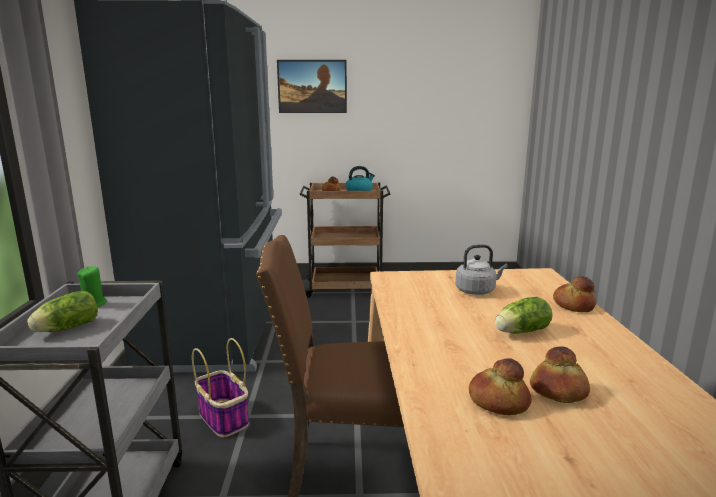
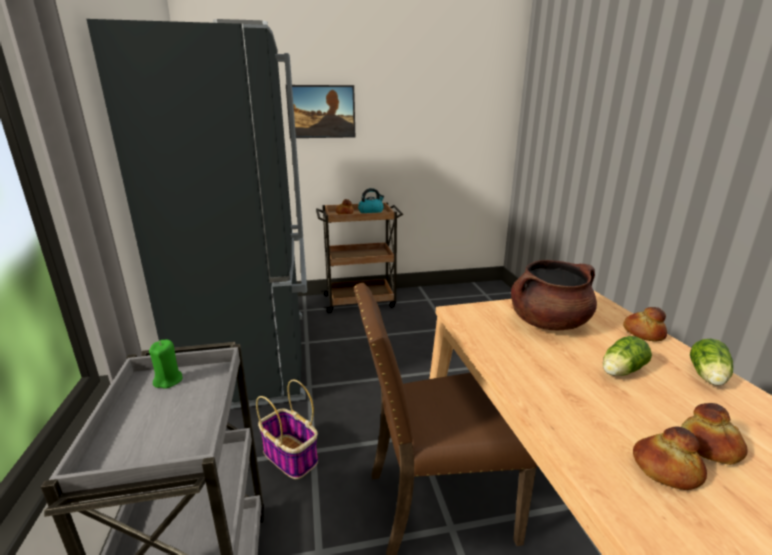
camera: 10 degrees left, 5 degrees up
(65, 329) = (150, 423): lettuce -> lettuce (708, 377)
(477, 291) = (548, 323): grey kettle -> brown cooking pot

